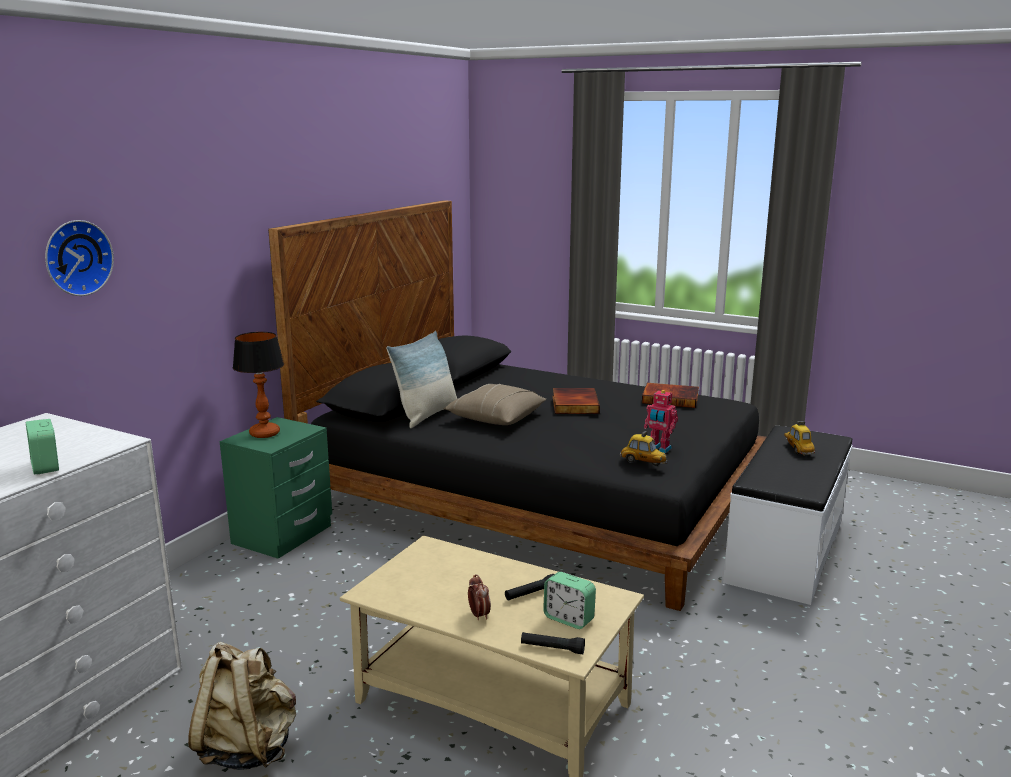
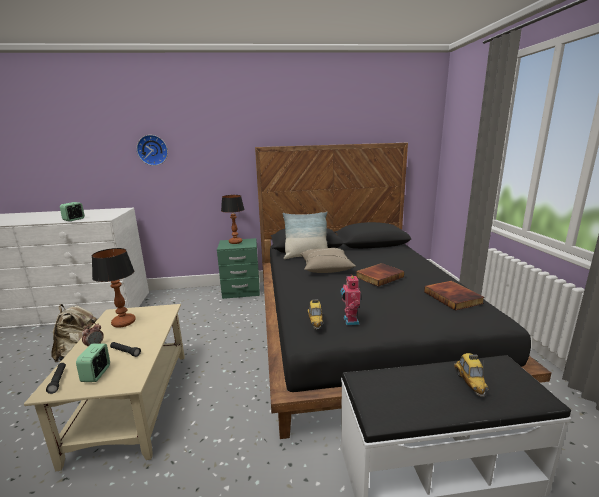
camera: 55 degrees right, 0 degrees up
(426, 585) = (124, 322): none -> table lamp
(797, 449) = (469, 382): toy car -> toy car turned 135 degrees clockwise

